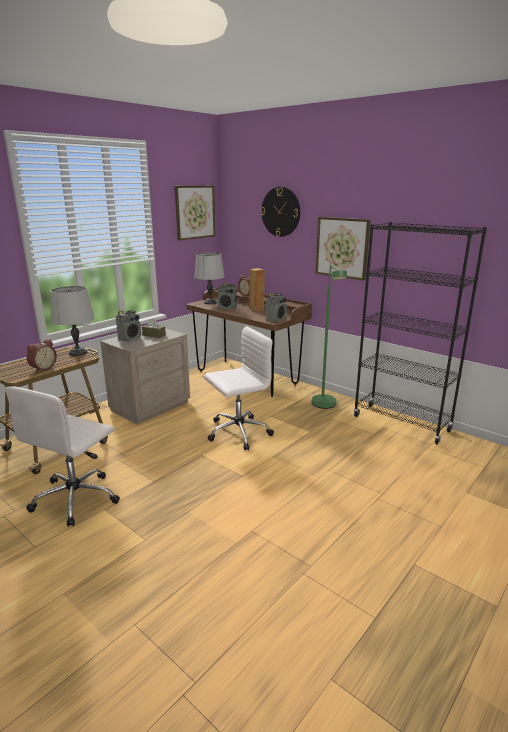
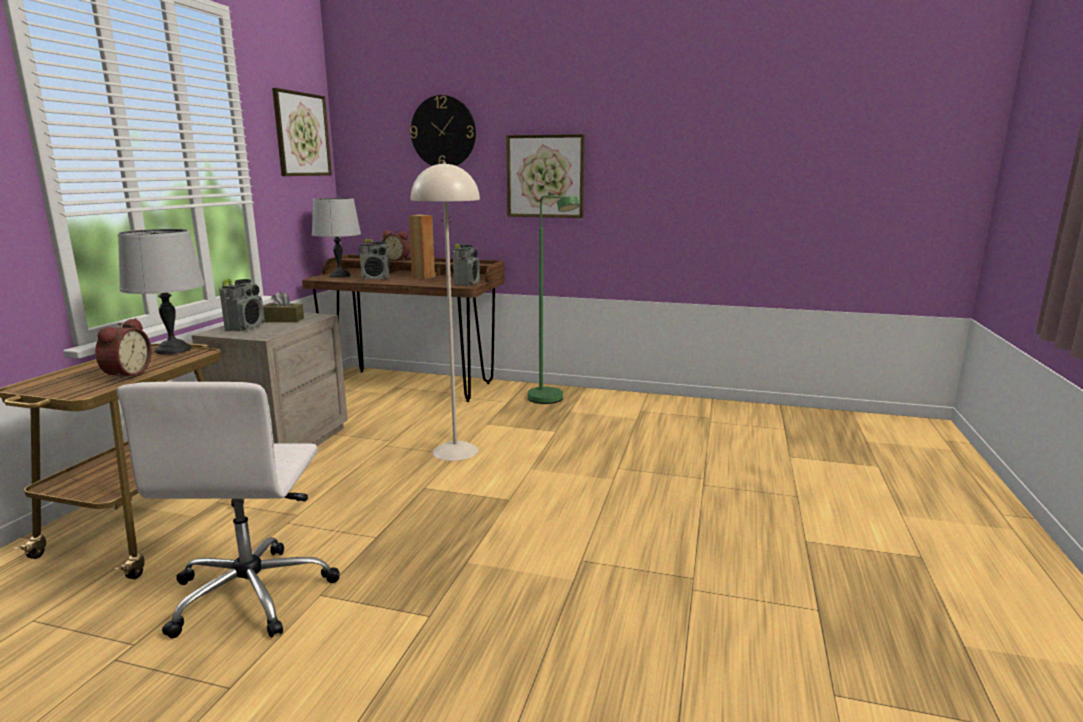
camera: 25 degrees left, 5 degrees down
(237, 432) = (456, 451): white office chair -> beige floor lamp
(401, 424) = (659, 403): black bookcase -> none

